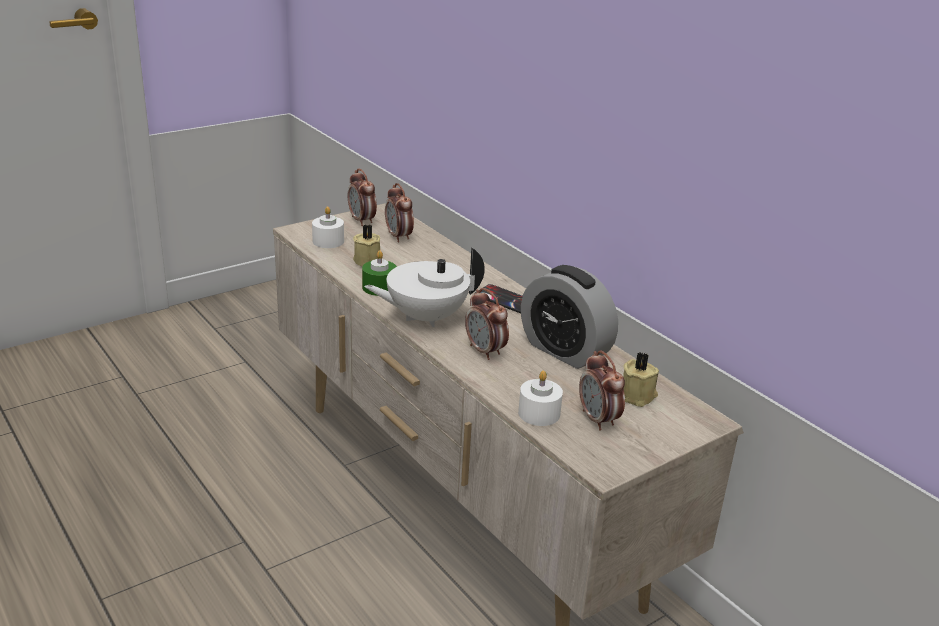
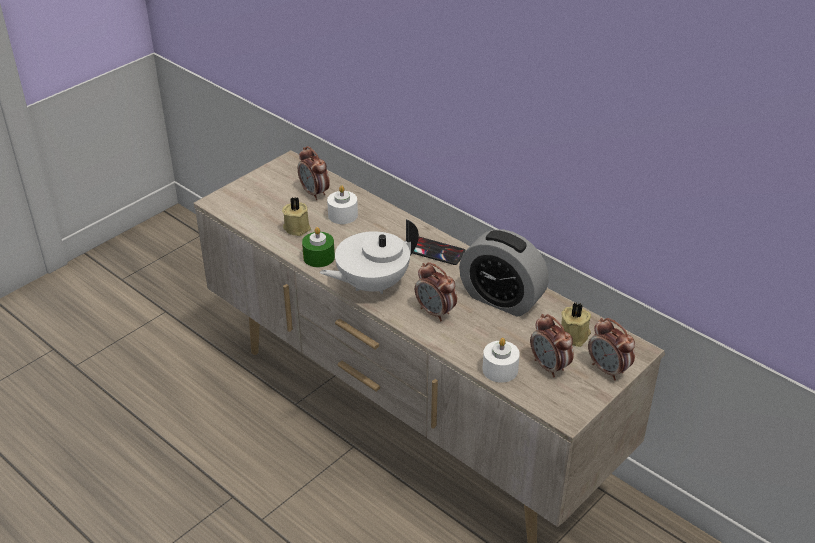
camera: 10 degrees left, 10 degrees up
(328, 241) = (251, 210): white candle -> white candle (343, 215)
(362, 221) = (273, 179): alarm clock -> alarm clock (608, 370)

